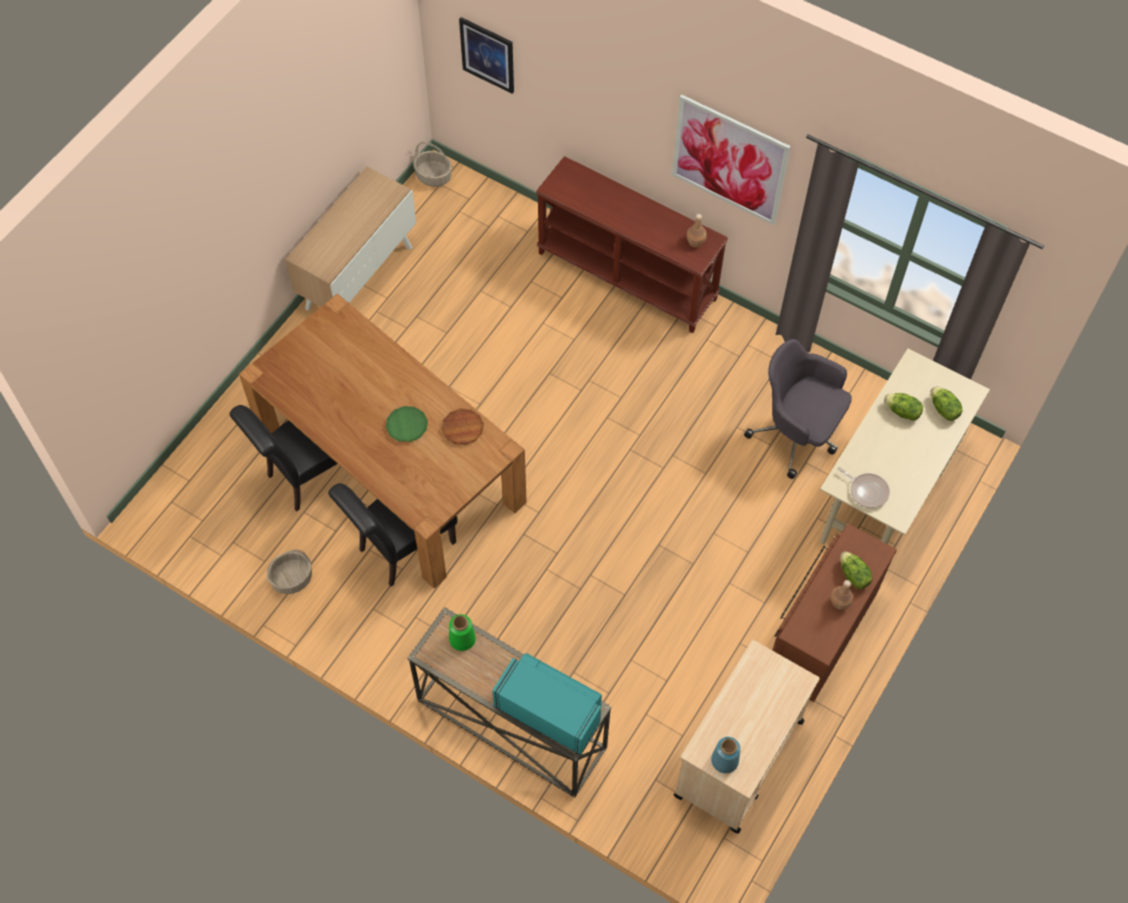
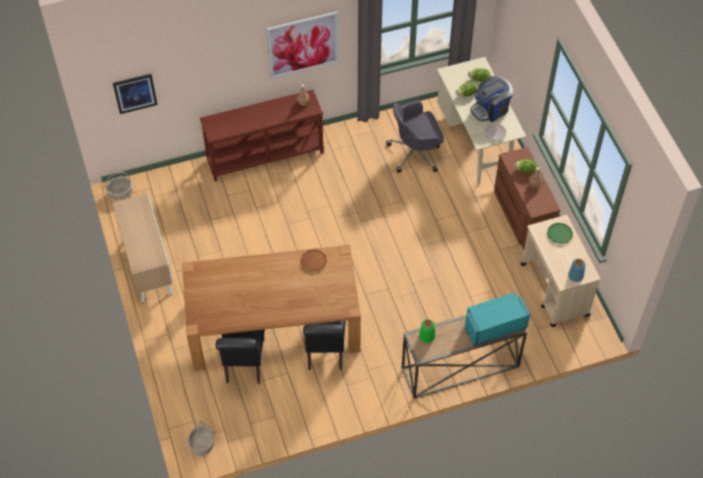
camera: 50 degrees left, 5 degrees down
(292, 579) = (297, 410): basket -> basket (202, 445)
(407, 426) = (289, 283): green plate -> green plate (559, 234)
(906, 459) = (490, 109): none -> coffee machine

